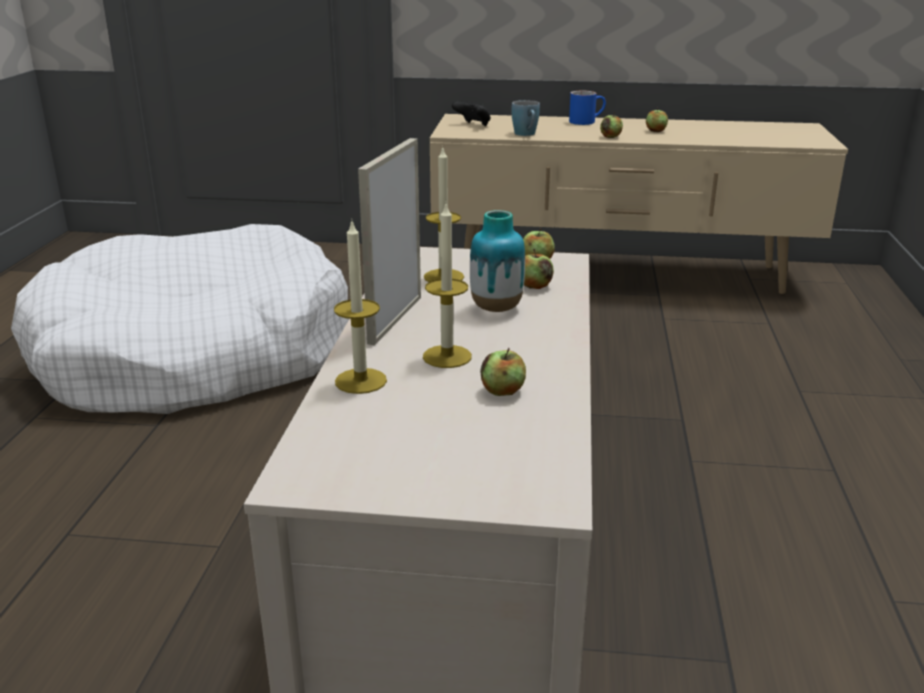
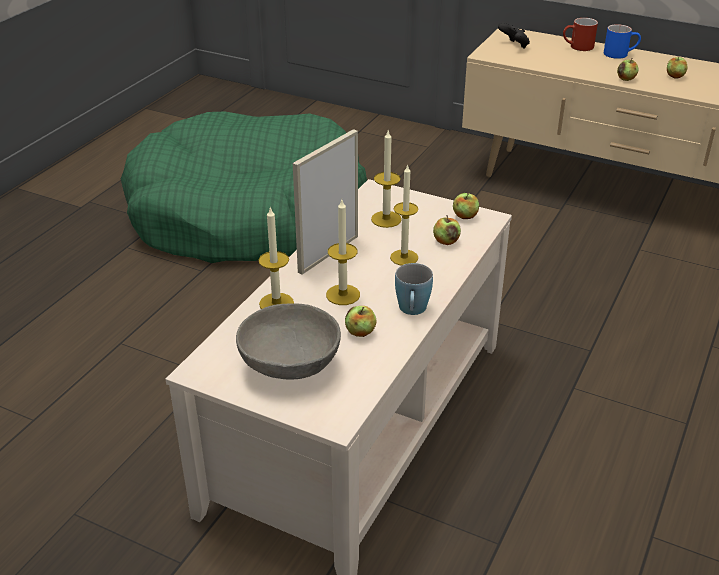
camera: 20 degrees right, 10 degrees up
(194, 355) = (248, 214): white dog bed -> green dog bed
(435, 448) = (291, 366): none -> grey bowl
(496, 308) = (404, 257): vase -> candle
(526, 134) = (552, 65): blue mug -> blue mug (412, 311)
(539, 121) = (577, 47): none -> red mug

